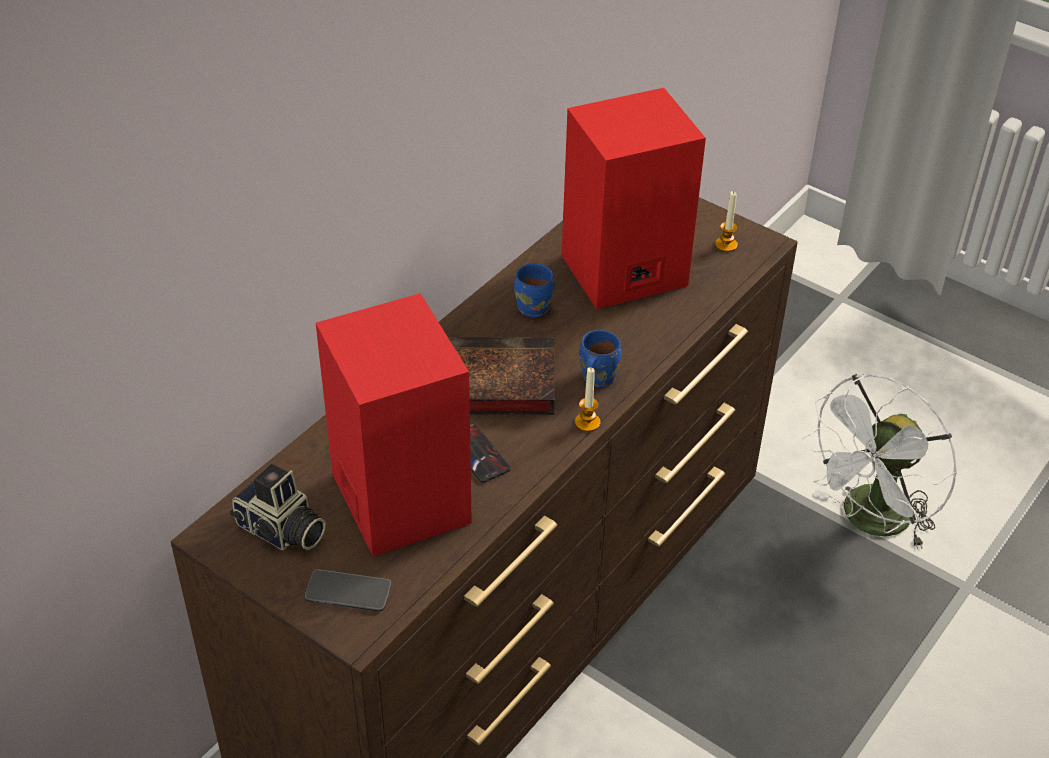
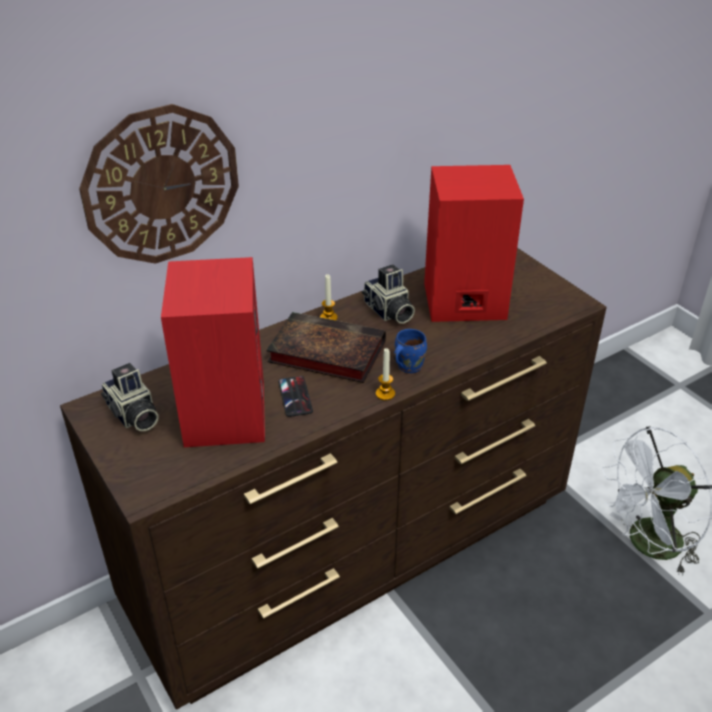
camera: 20 degrees right, 5 degrees down
(271, 220) = (161, 186): none -> wall clock
(348, 591) = (153, 466): phone -> none
(535, 307) = (388, 312): blue mug -> camera
(726, 245) = (549, 299): candle -> candle (328, 318)

